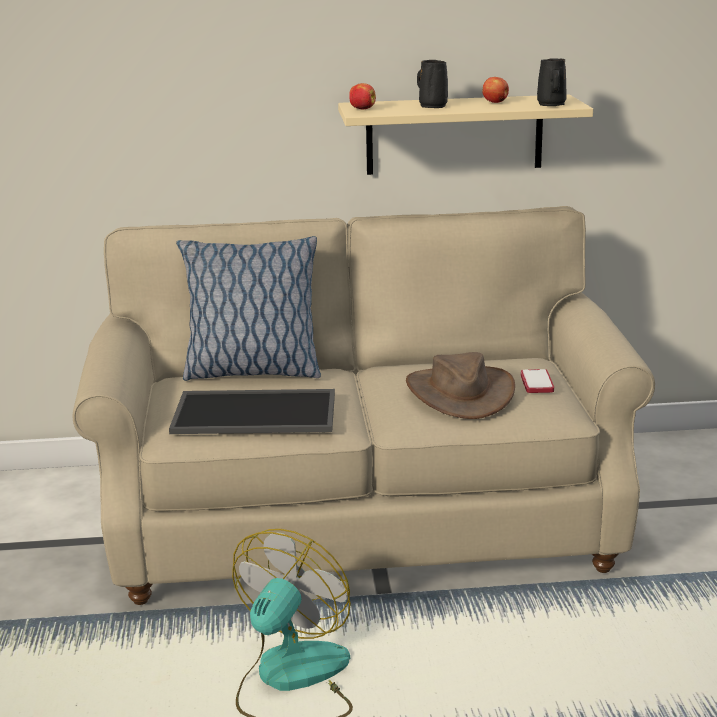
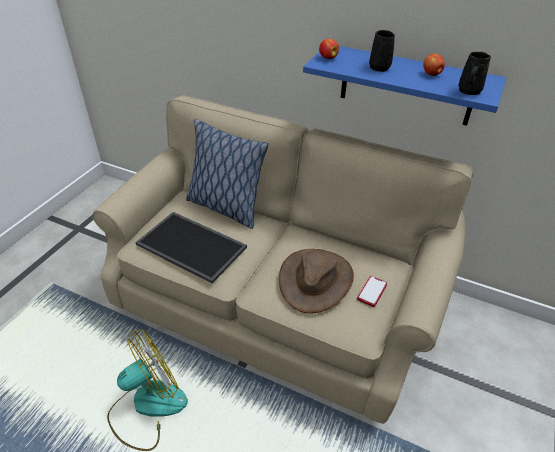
camera: 30 degrees right, 20 degrees up
(454, 134) = (406, 85): beige shelf -> blue shelf

